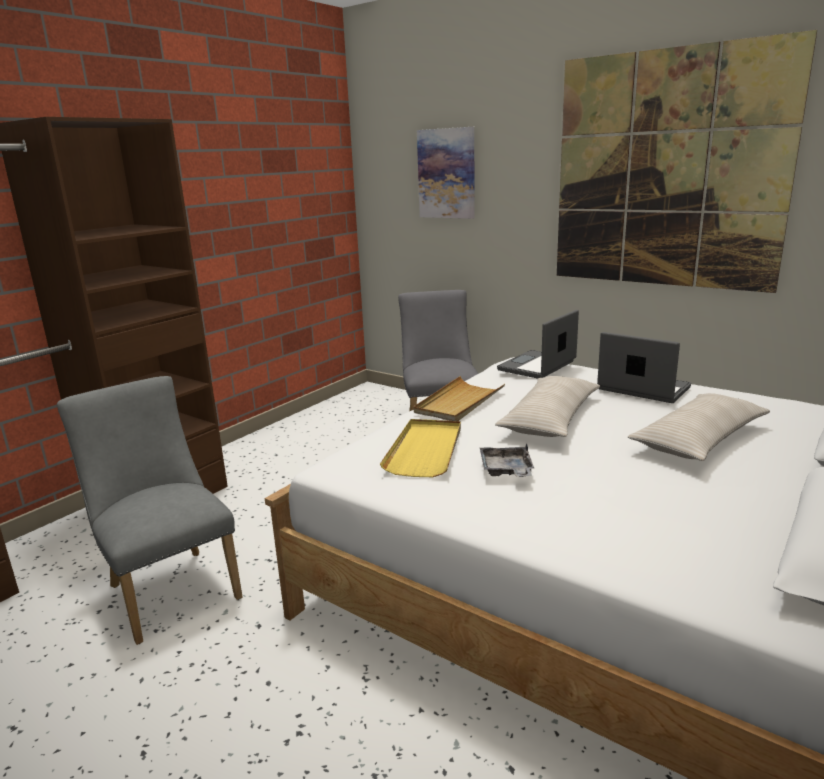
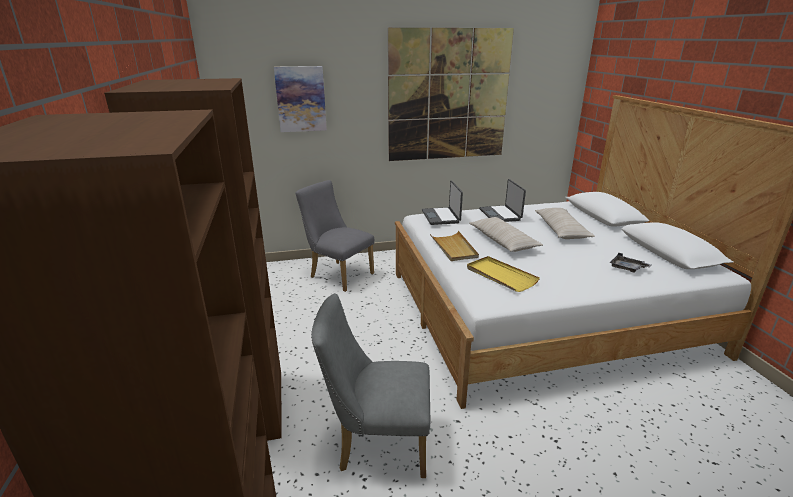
camera: 50 degrees left, 5 degrees up
(506, 470) = (546, 269): grey tray -> grey tray (627, 268)
(642, 389) = (500, 214): laptop -> laptop turned 90 degrees counterclockwise

